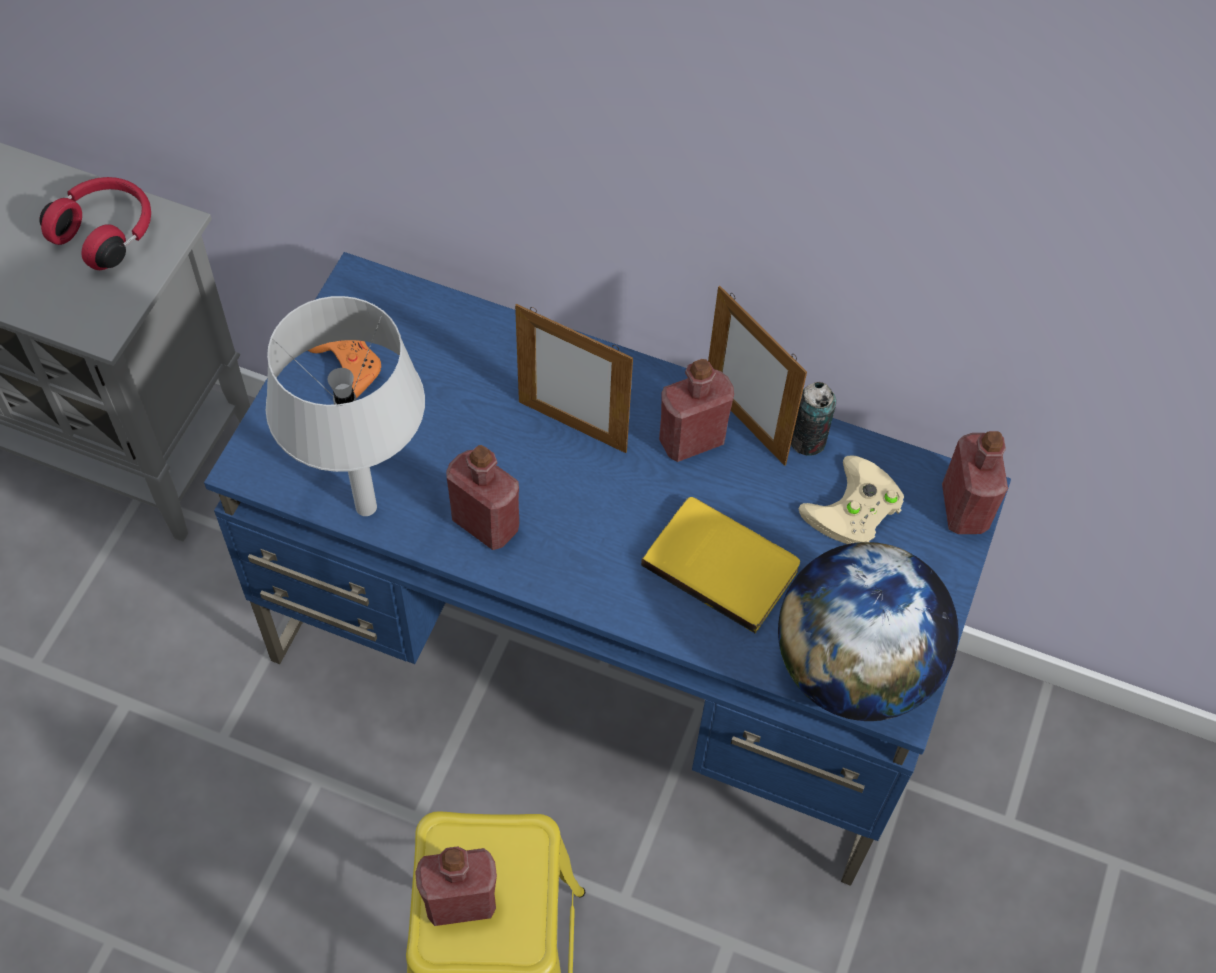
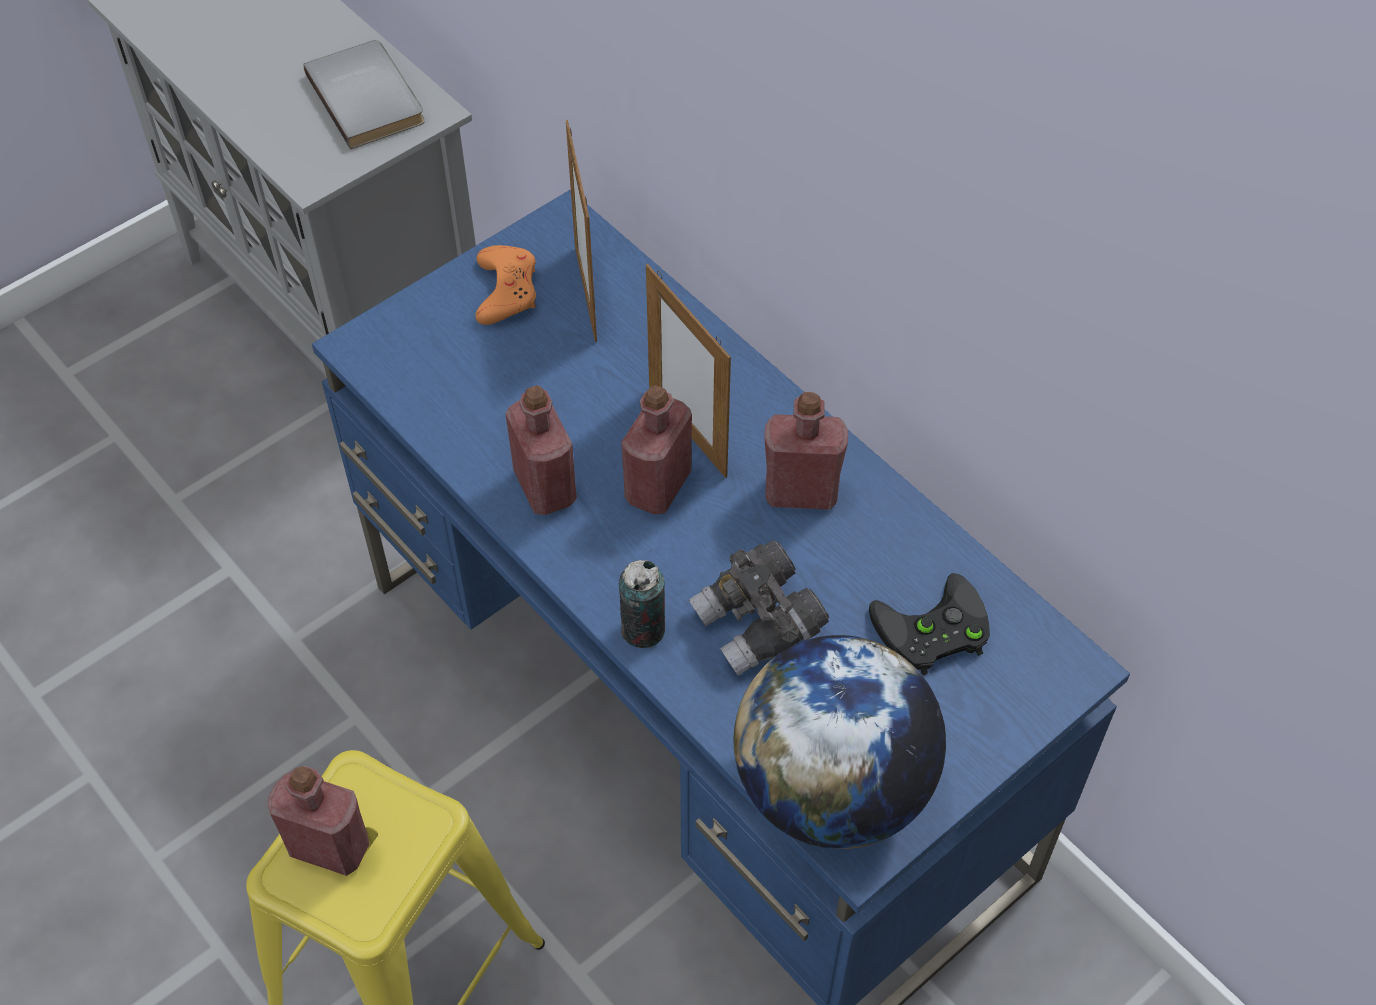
camera: 30 degrees right, 5 degrees down
(106, 232) = (369, 97): red headphones -> grey book
(364, 507) = (440, 424): grey table lamp -> none
(723, 563) = (758, 625): yellow book -> grey binoculars
(745, 423) = (867, 499): picture frame -> picture frame (586, 293)
(807, 440) = (924, 542): can -> can (643, 630)
(854, 511) = (930, 633): beige game controller -> black game controller
(964, 508) = (1056, 681): red bottle -> red bottle (658, 486)

